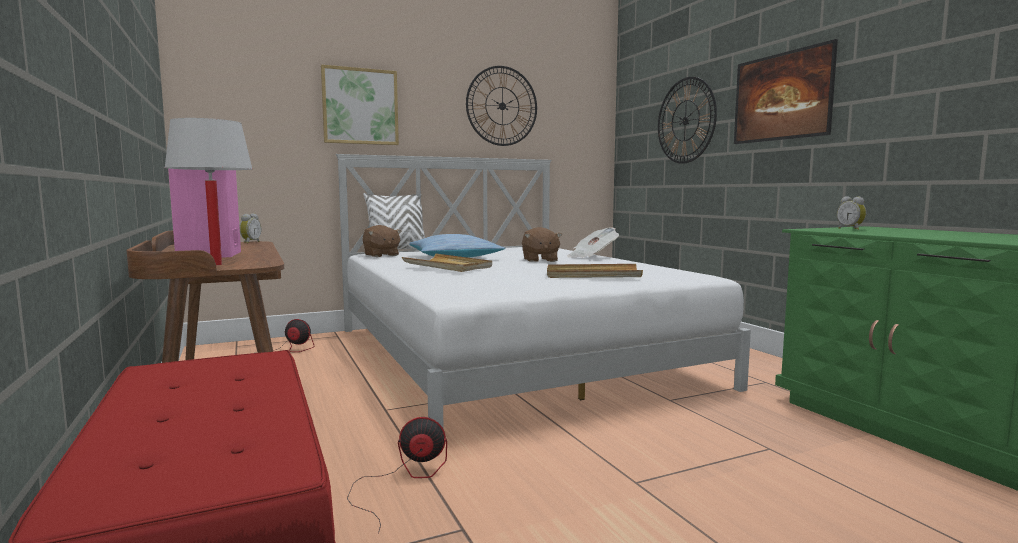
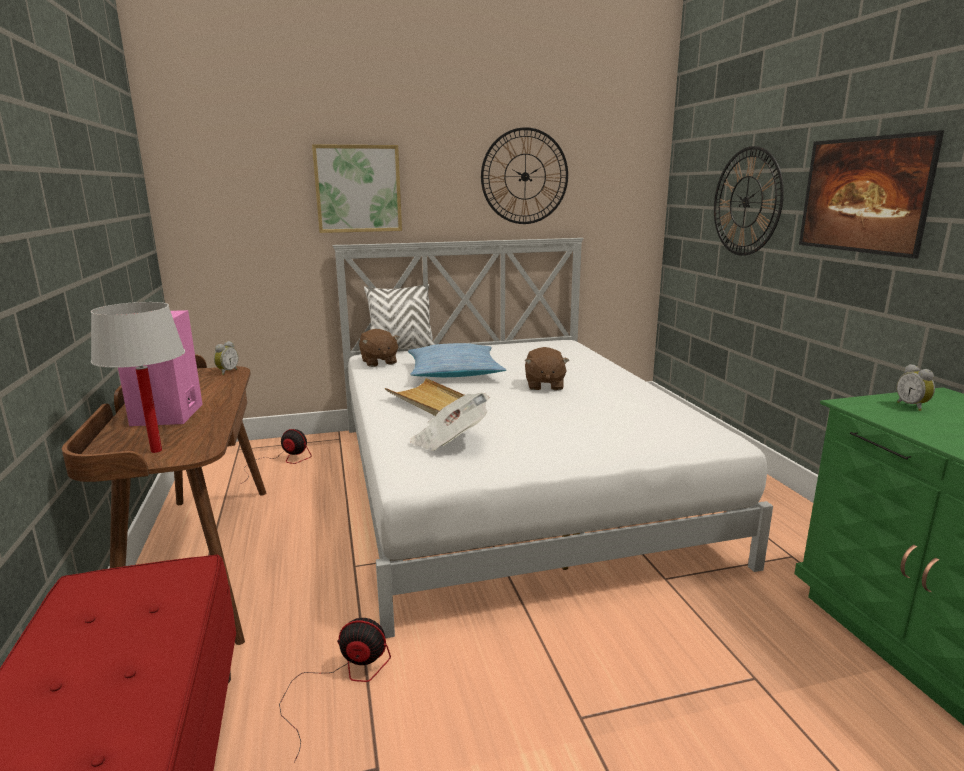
camera: 10 degrees right, 10 degrees up
(592, 256) = (609, 377): newspaper -> newspaper (450, 441)
(592, 275) = (585, 432): beige tray -> none

